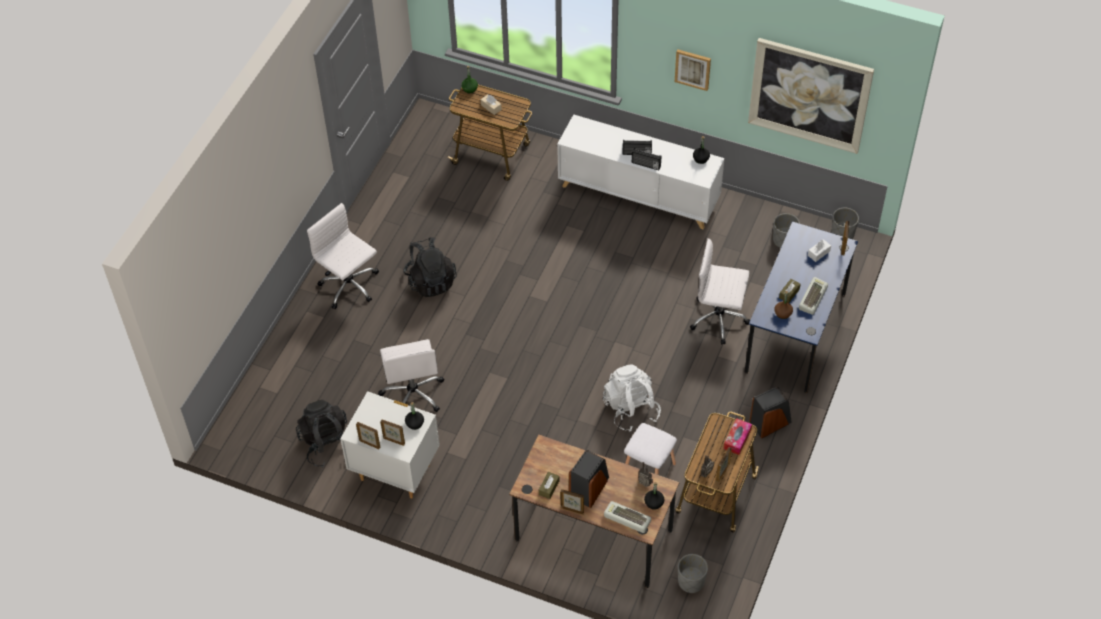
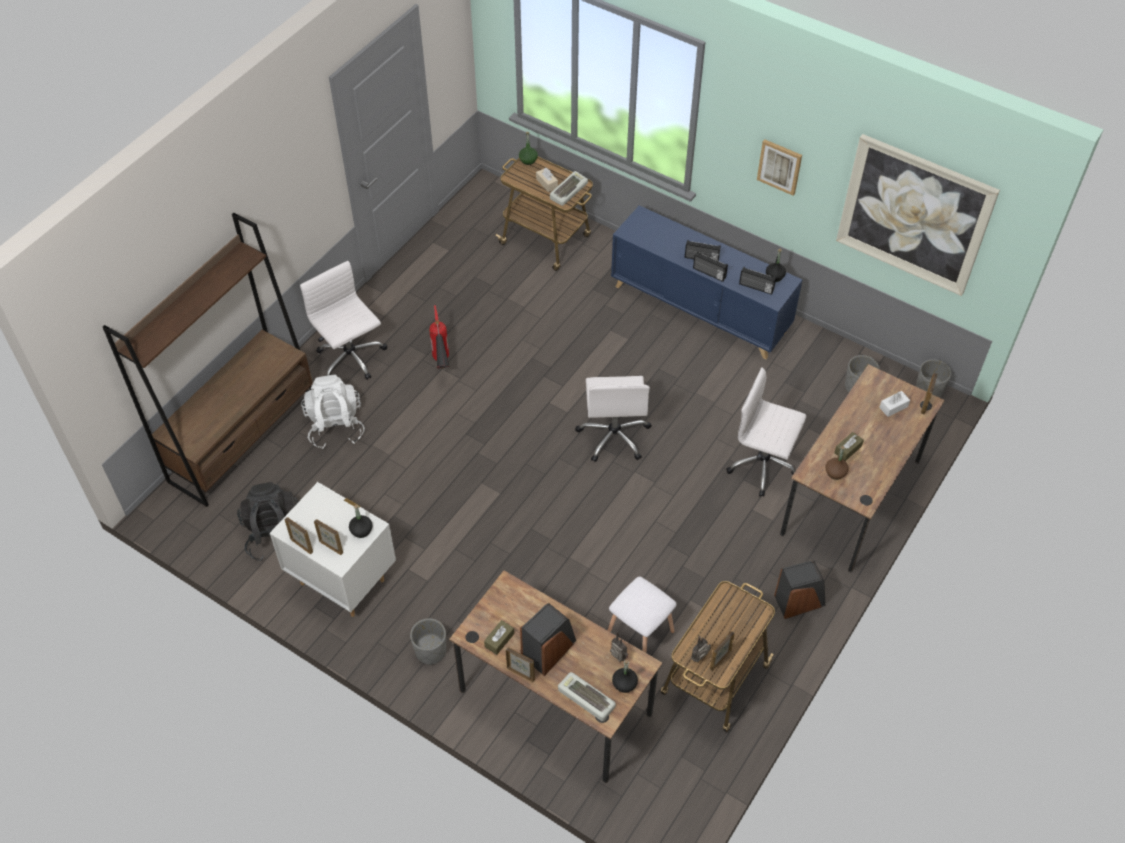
camera: 10 degrees right, 0 degrees up
(276, 368) = (243, 437): none -> brown bookcase
(413, 394) = (388, 493): white office chair -> white office chair (614, 436)
(431, 281) = (442, 367): black backpack -> fire extinguisher
(631, 409) = (635, 555): white backpack -> white backpack (335, 426)
(639, 195) = (700, 309): white cabinet -> blue cabinet
(687, 171) = (756, 287): none -> radio
(691, 582) = (660, 785): grey planter -> grey planter (430, 651)
(737, 439) = (747, 620): tissue box -> none
(795, 333) = (851, 497): blue desk -> brown desk
(812, 297) = (875, 459): keyboard -> keyboard (568, 190)

